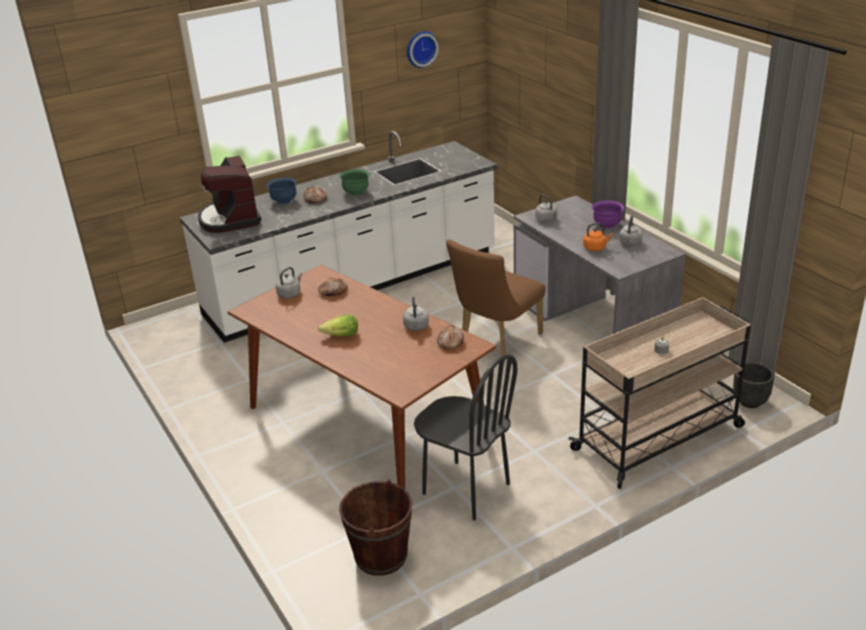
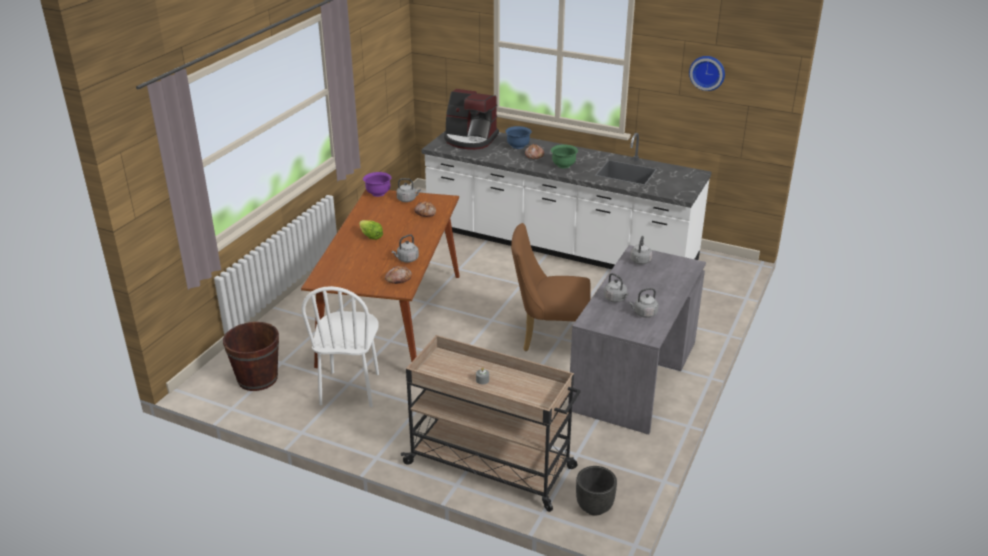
camera: 55 degrees right, 0 degrees up
(230, 219) = (470, 139): coffee machine -> coffee machine turned 105 degrees counterclockwise
(465, 489) = (350, 389): black chair -> white chair
(596, 248) = (616, 299): orange kettle -> grey kettle
(607, 225) = (665, 293): purple bowl -> purple bowl (378, 193)

